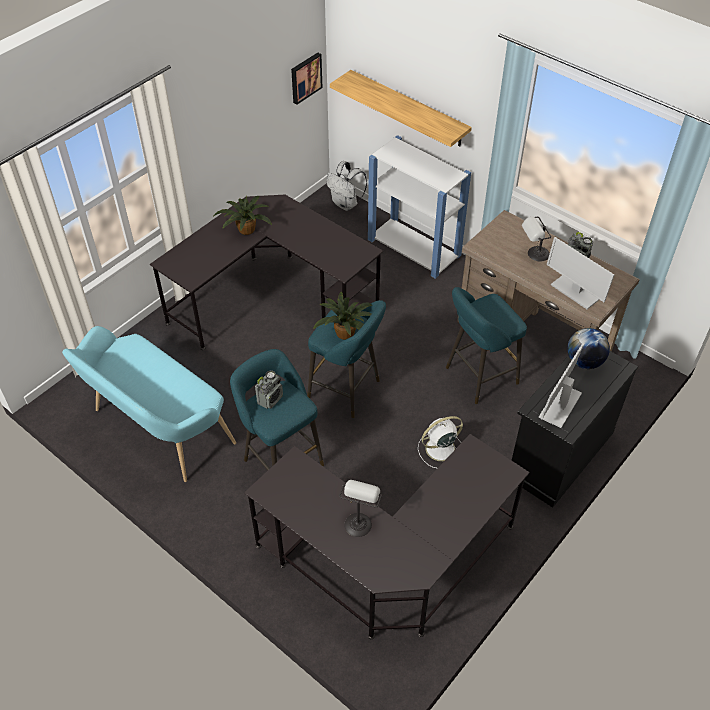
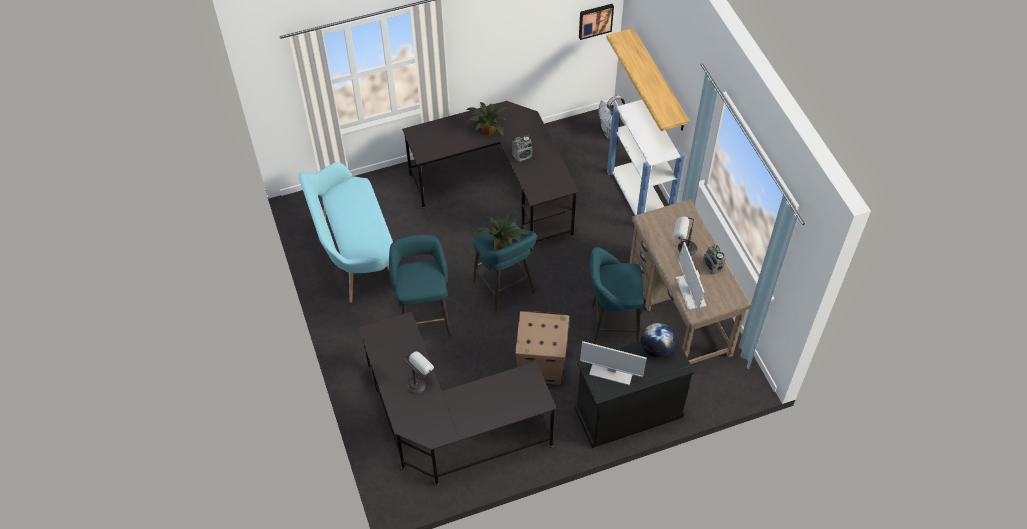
camera: 30 degrees right, 5 degrees up
(270, 399) = (417, 271): radio -> radio (522, 156)
(439, 449) = (540, 365): white fan -> cardboard box
(560, 405) = (611, 372): monitor -> monitor turned 135 degrees counterclockwise

